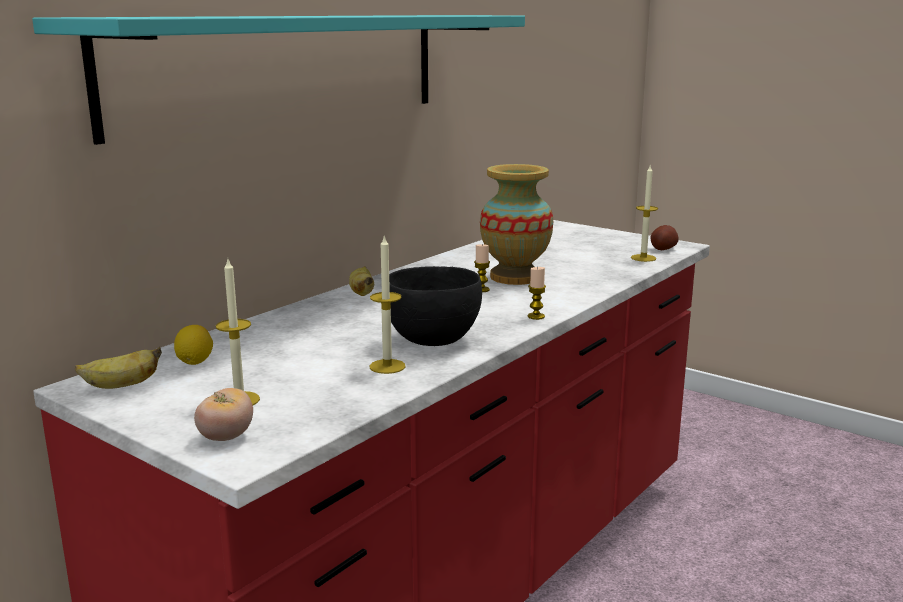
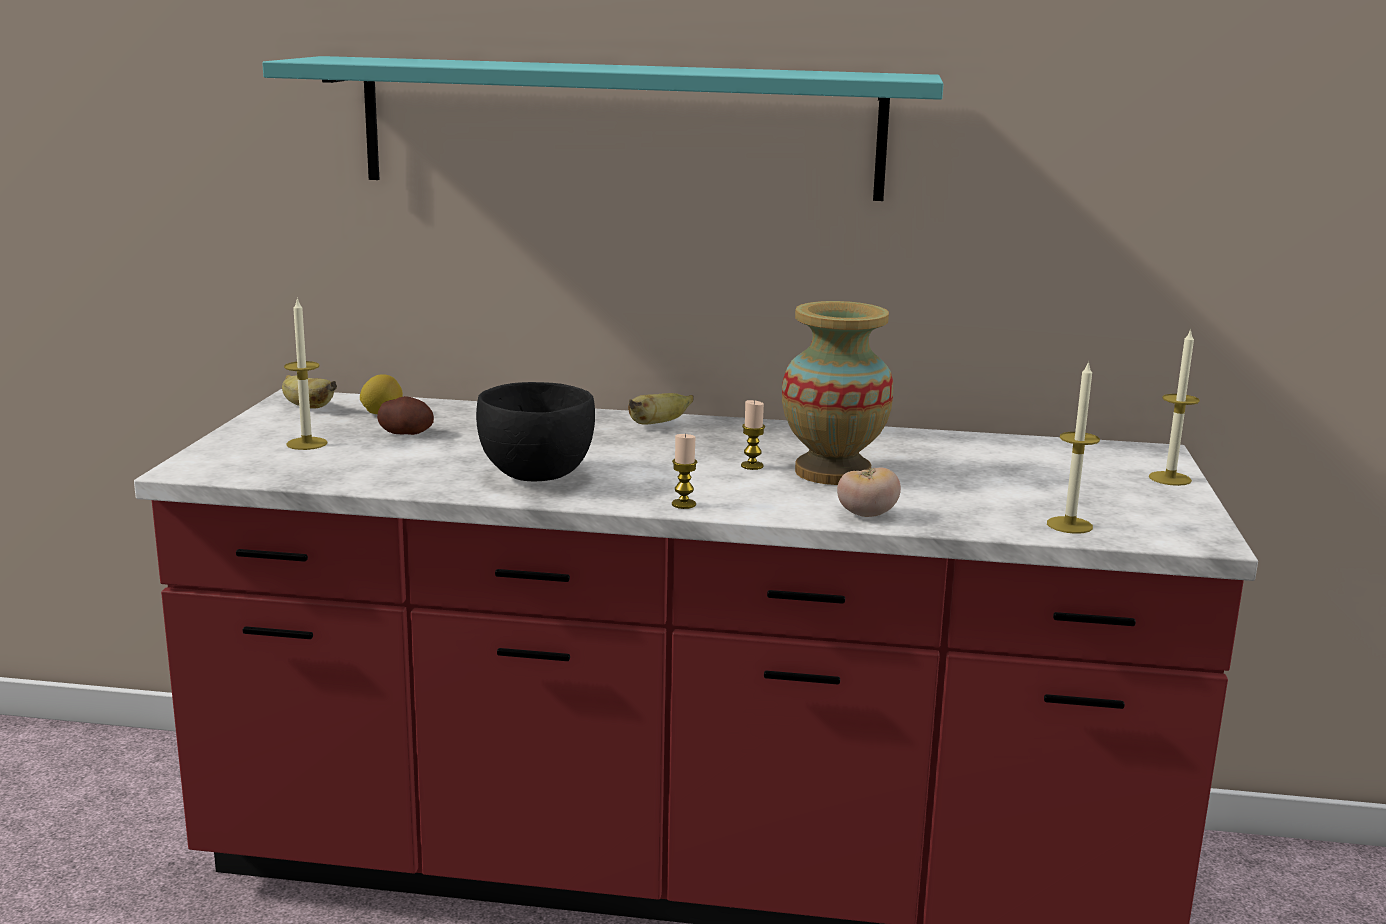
camera: 60 degrees right, 0 degrees up
(226, 437) = (225, 456): tomato -> tomato (866, 515)
(387, 366) = (439, 472): candle -> candle (1170, 478)
(663, 248) = (1154, 531): potato -> potato (406, 433)

